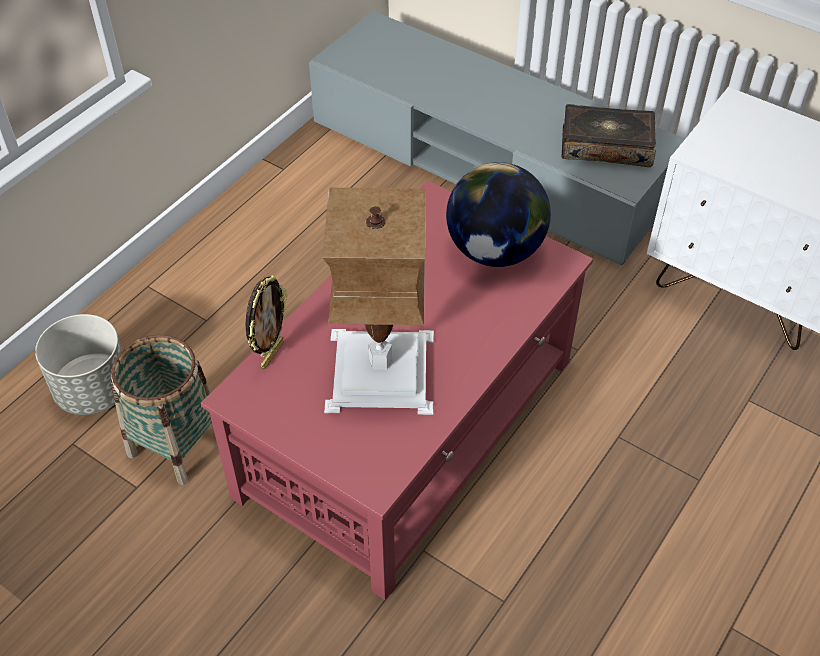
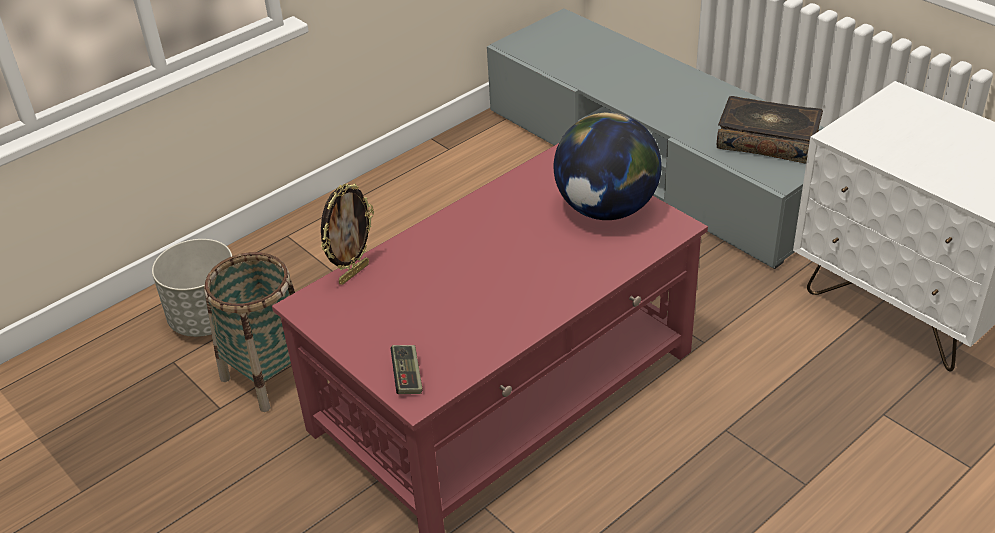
camera: 15 degrees right, 10 degrees down
(361, 463) = (407, 376): none -> game controller
(378, 368) = (453, 297): table lamp -> none

